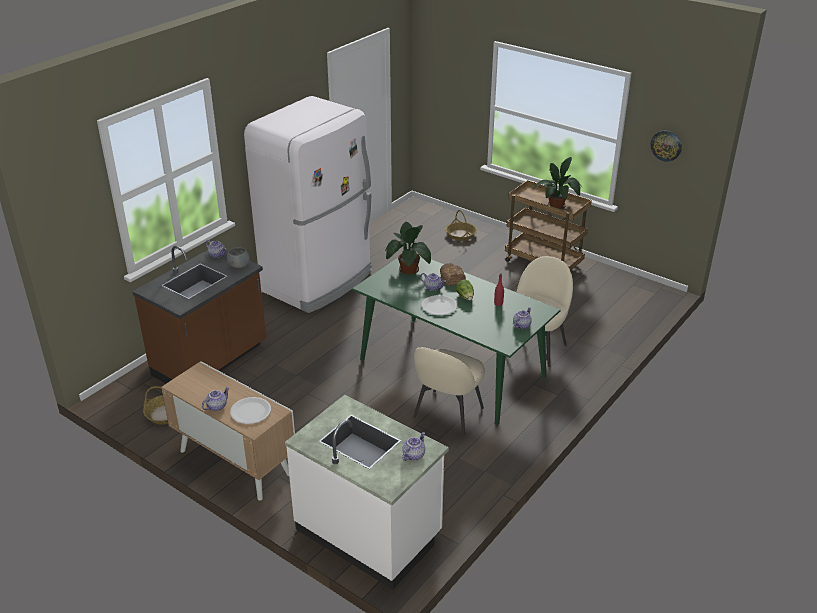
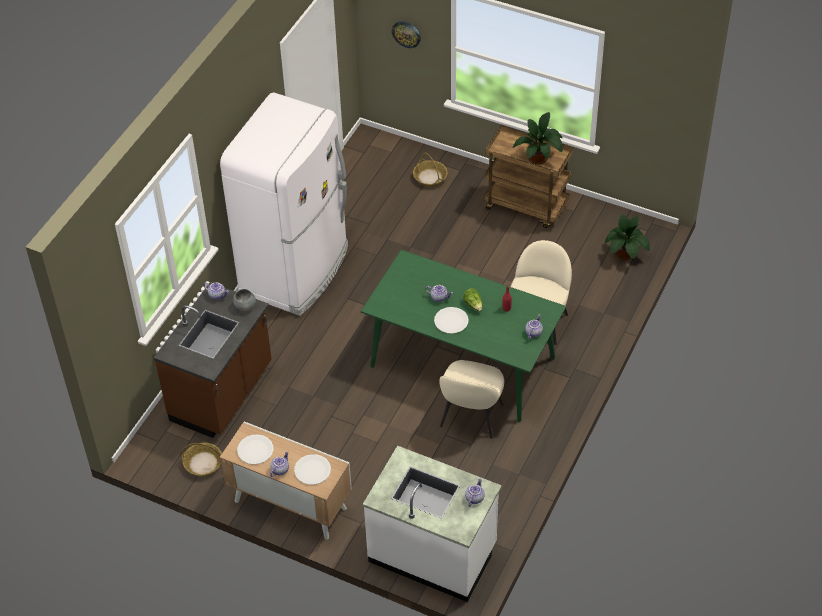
camera: 10 degrees left, 15 degrees up
(200, 386) = (255, 450): none -> white plate
(408, 270) = (409, 277): potted plant -> potted plant (625, 254)
(452, 278) = (454, 281): bread -> none
(666, 145) = (646, 98): wall clock -> wall clock (406, 34)

